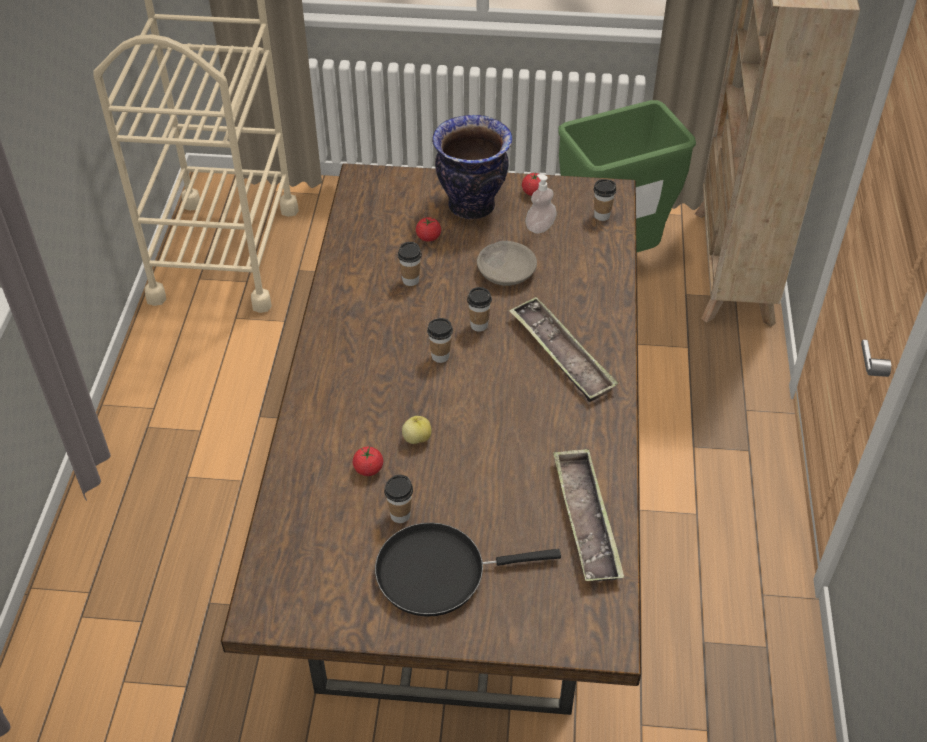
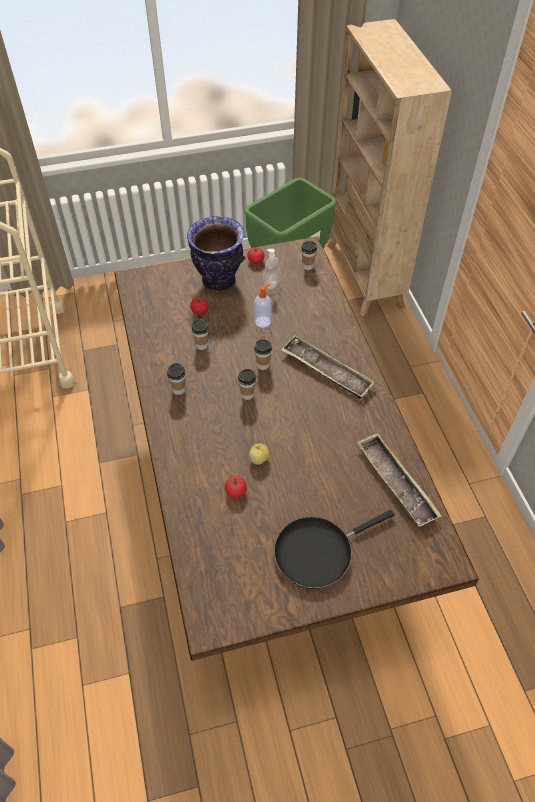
camera: 20 degrees left, 5 degrees up
(400, 515) = (273, 518): cup -> cup (178, 389)
(506, 271) = (263, 321): grey bowl -> soap dispenser

